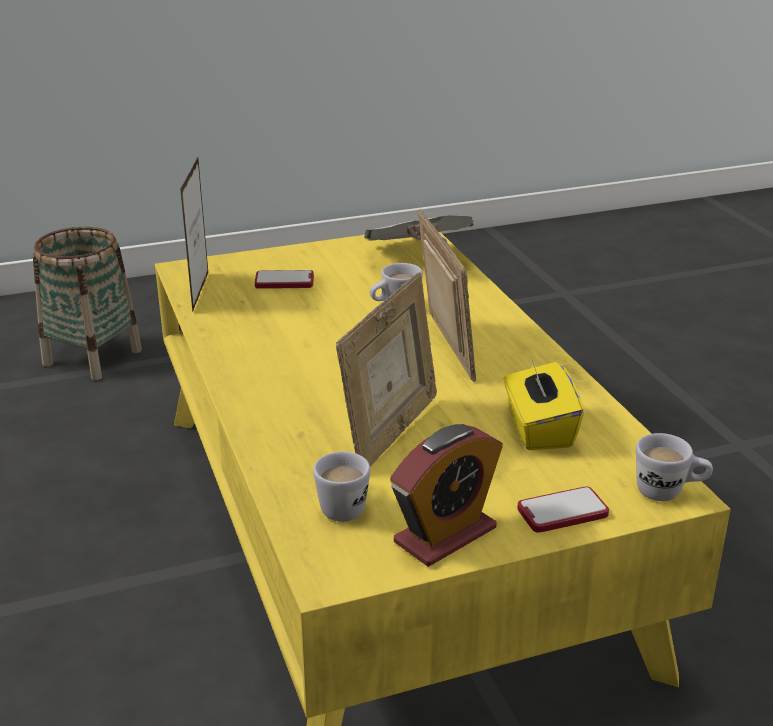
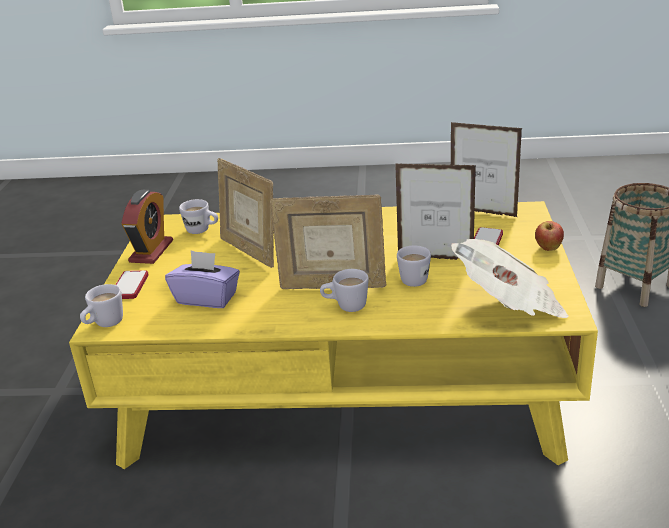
camera: 115 degrees right, 0 degrees up
(286, 251) = (548, 248): none -> apple
(340, 303) = (435, 258): none -> picture frame
(445, 535) = (151, 251): alarm clock -> alarm clock turned 150 degrees counterclockwise
(483, 334) = (345, 306): none -> white mug
(538, 429) = (207, 298): yellow tissue box -> purple tissue box

